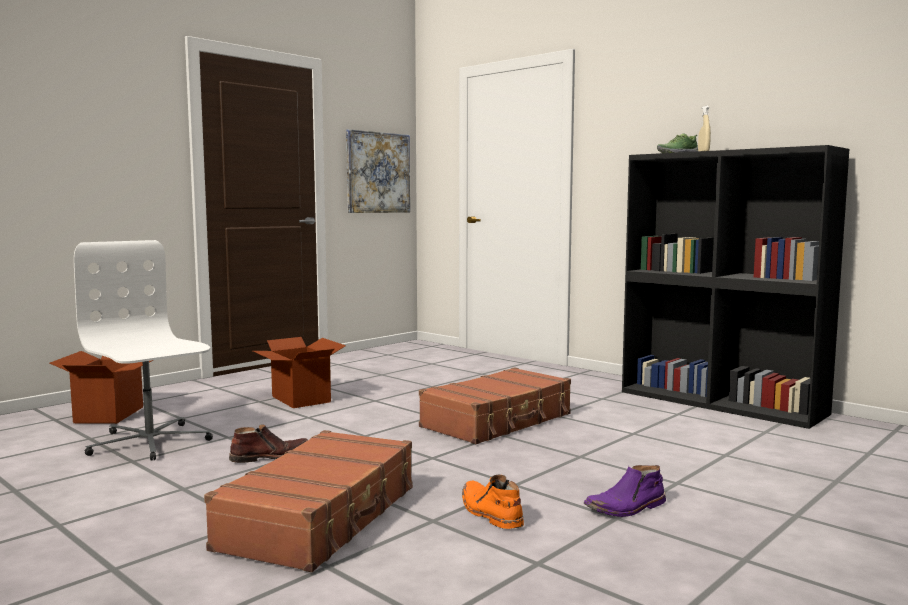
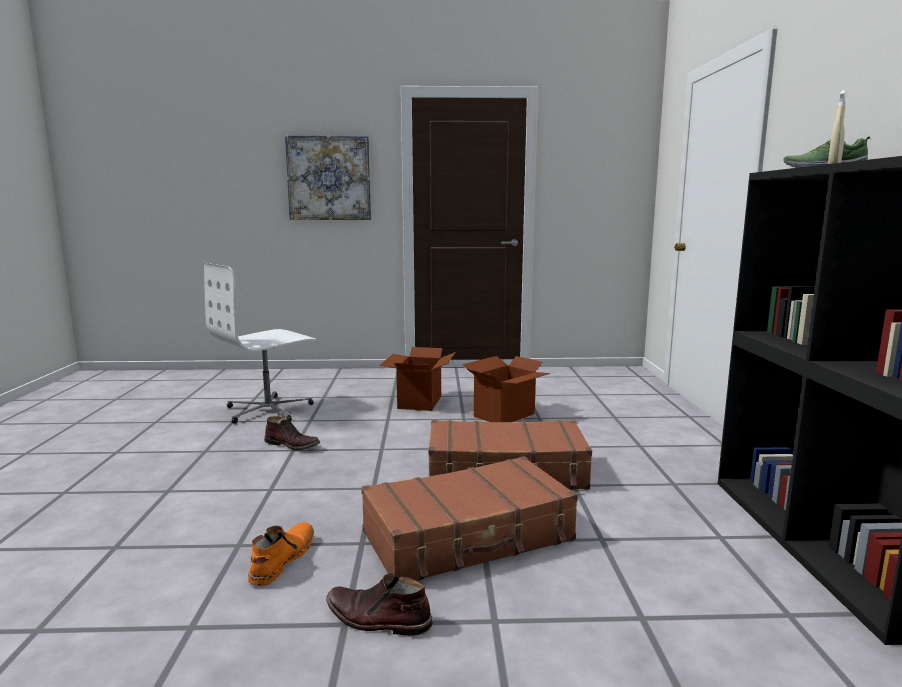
camera: 45 degrees right, 5 degrees up
(110, 415) = (300, 383): cardboard box -> cardboard box (505, 415)
(149, 442) = (269, 410): white office chair -> white office chair turned 135 degrees counterclockwise
(321, 517) = (200, 507): brown suitcase -> brown suitcase (469, 537)
(378, 172) = (601, 195): picture -> picture (329, 178)
(626, 508) = (377, 619): purple boot -> brown boot

